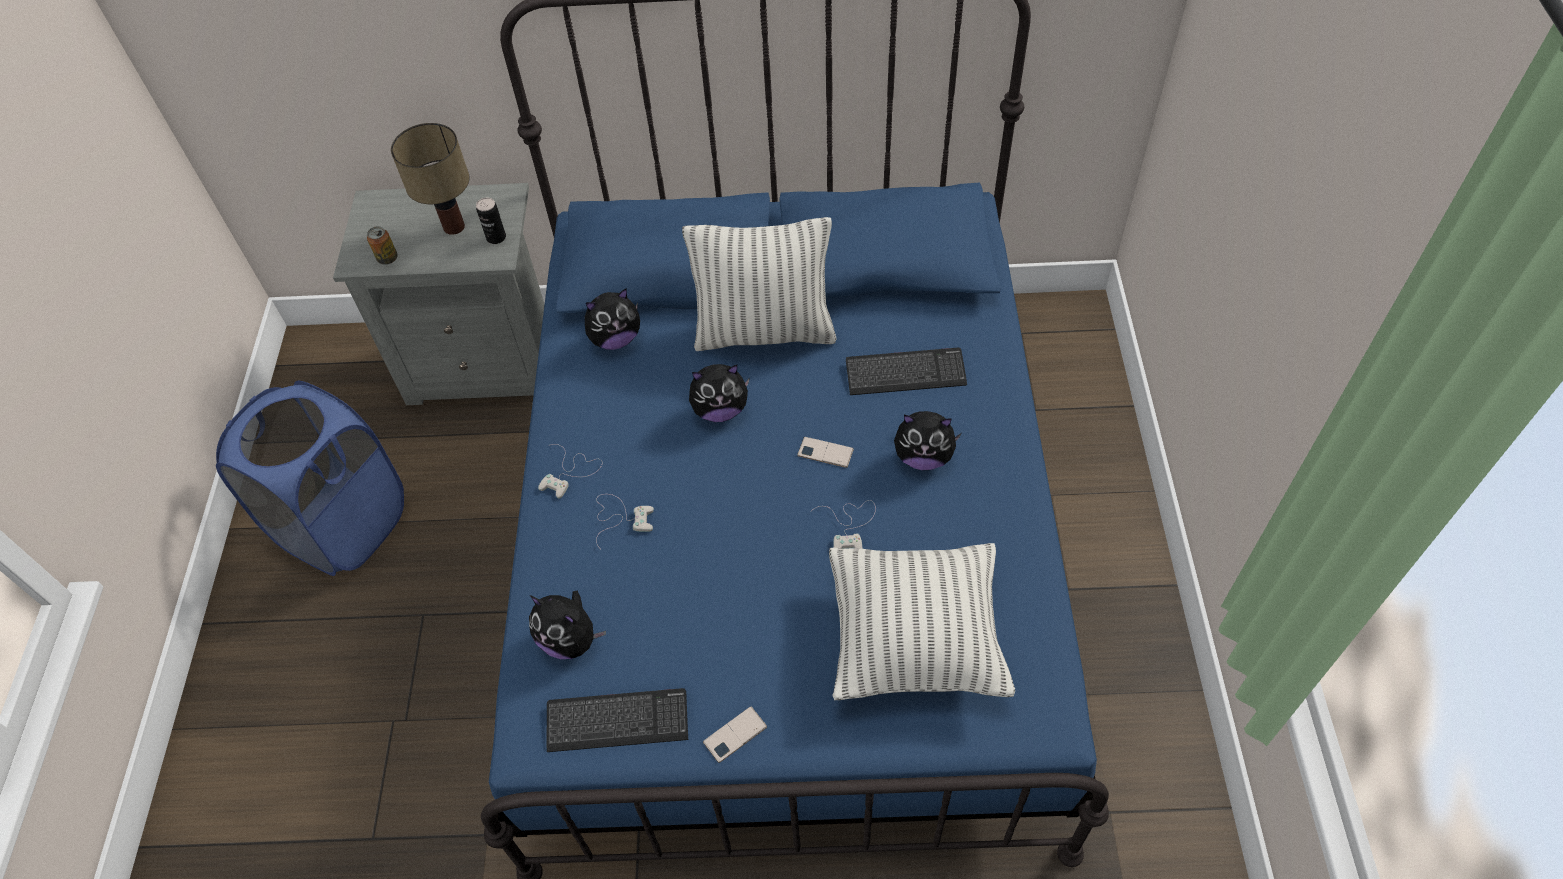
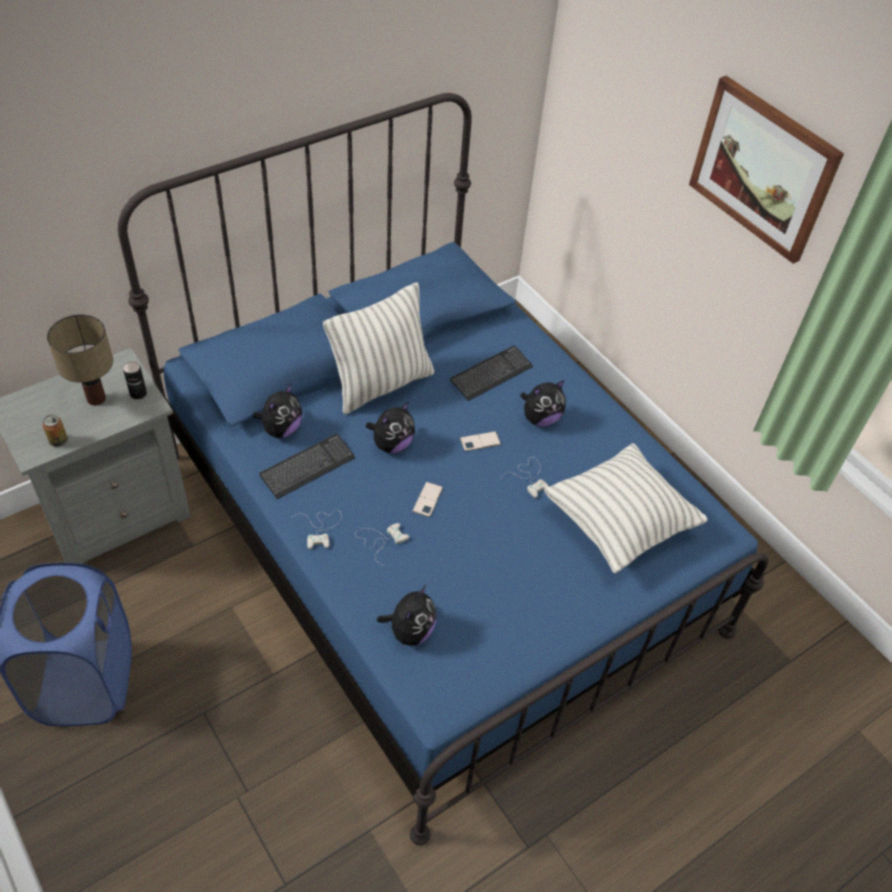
camera: 40 degrees left, 5 degrees down
(570, 639) = (410, 631): plush toy -> plush toy turned 60 degrees counterclockwise
(617, 721) = (482, 663): keyboard -> keyboard (307, 467)
(735, 734) = (560, 631): phone -> phone (428, 499)
(1337, 221) = (763, 169): none -> picture

